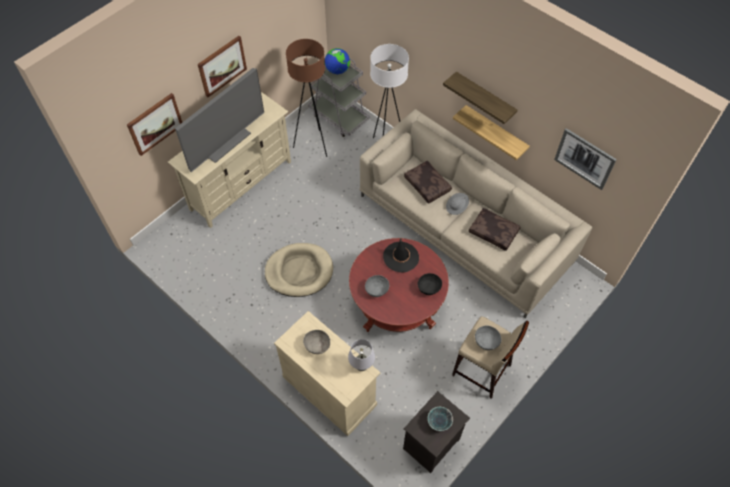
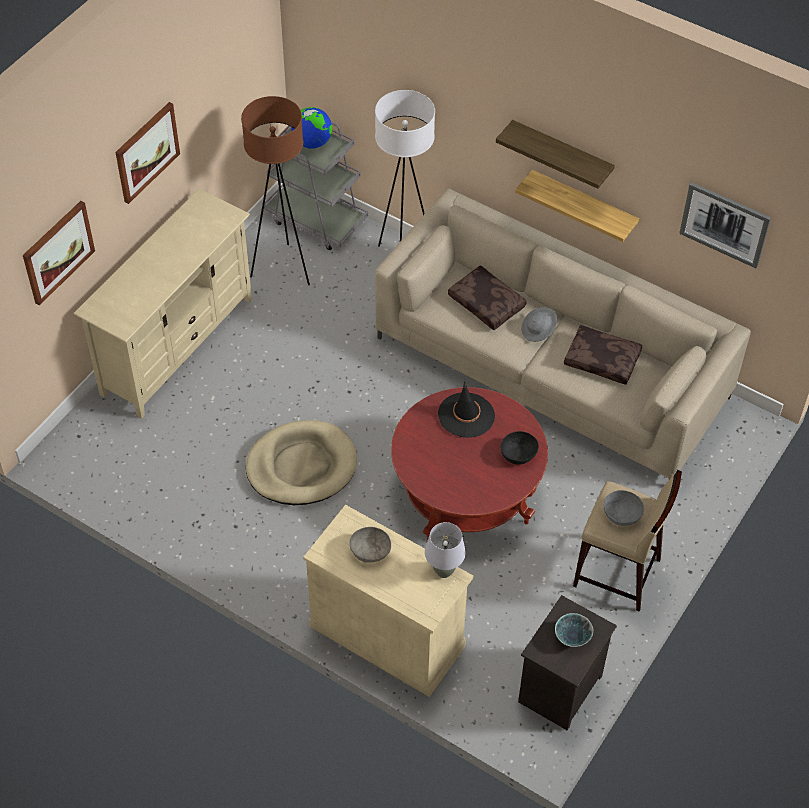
camera: 10 degrees left, 5 degrees down
(225, 141) = (159, 271): television -> none
(377, 289) = (438, 467): grey bowl -> none

